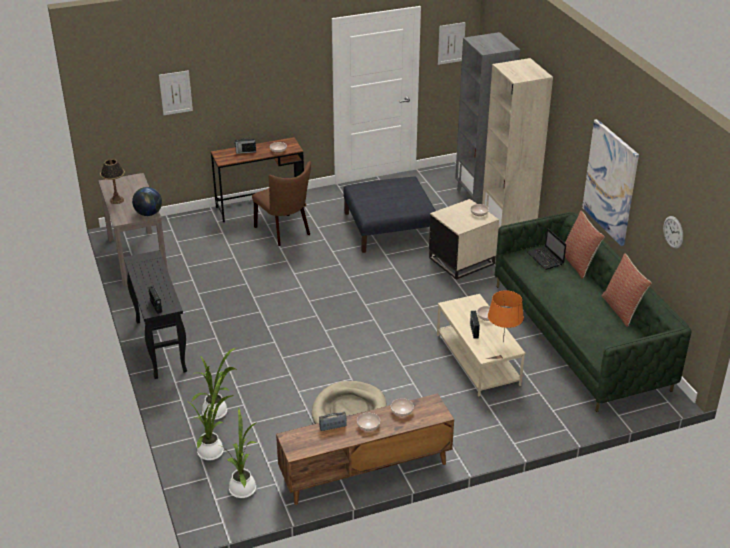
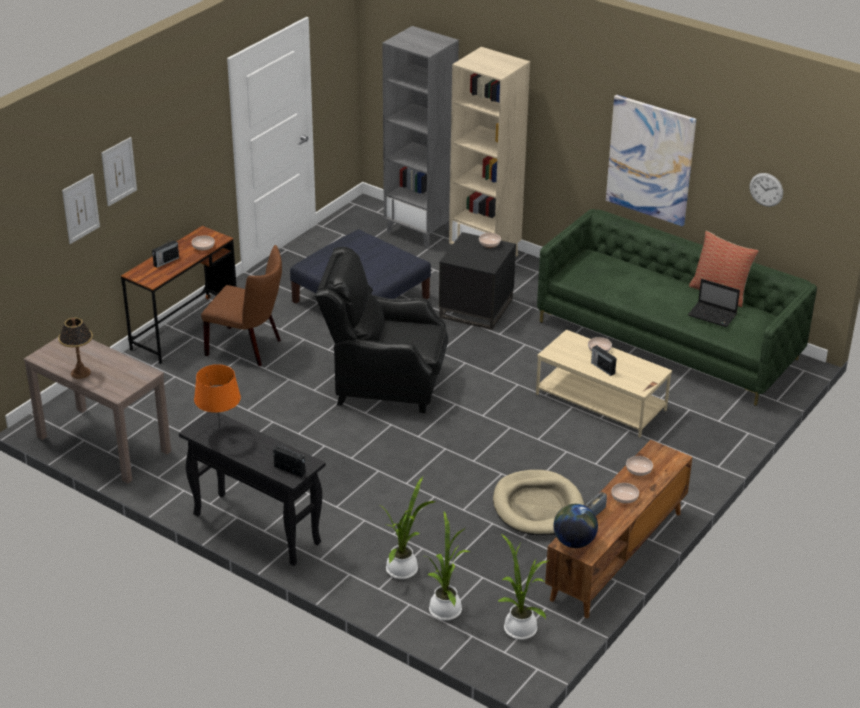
camera: 35 degrees left, 0 degrees up
(148, 213) = (142, 373): globe -> globe (574, 542)
(342, 287) = (384, 384): none -> black armchair
(451, 43) = (337, 54): picture -> picture (119, 171)
(461, 260) = (475, 308): beige side table -> black side table
(503, 342) = (641, 368): orange table lamp -> orange table lamp (220, 431)
(546, 259) = (599, 269): laptop -> laptop (713, 315)
(578, 263) = (633, 262): pillow -> none

